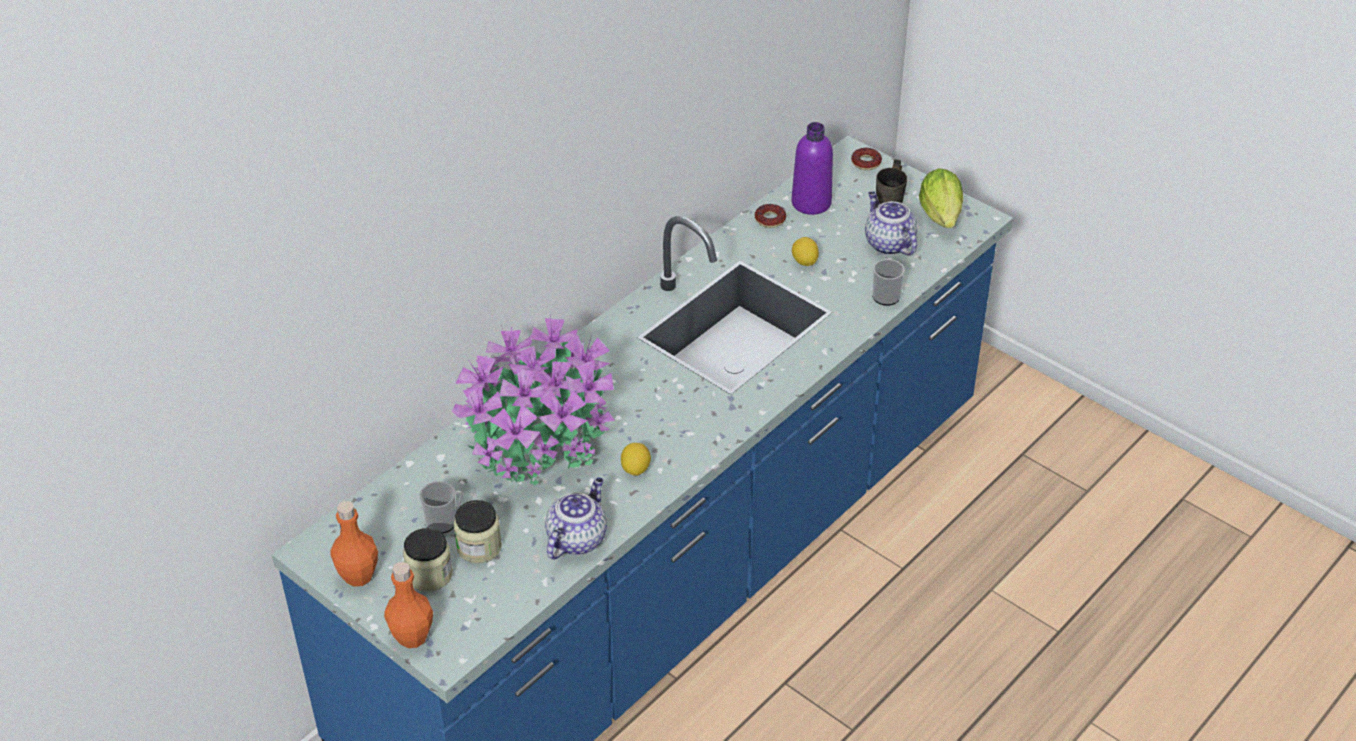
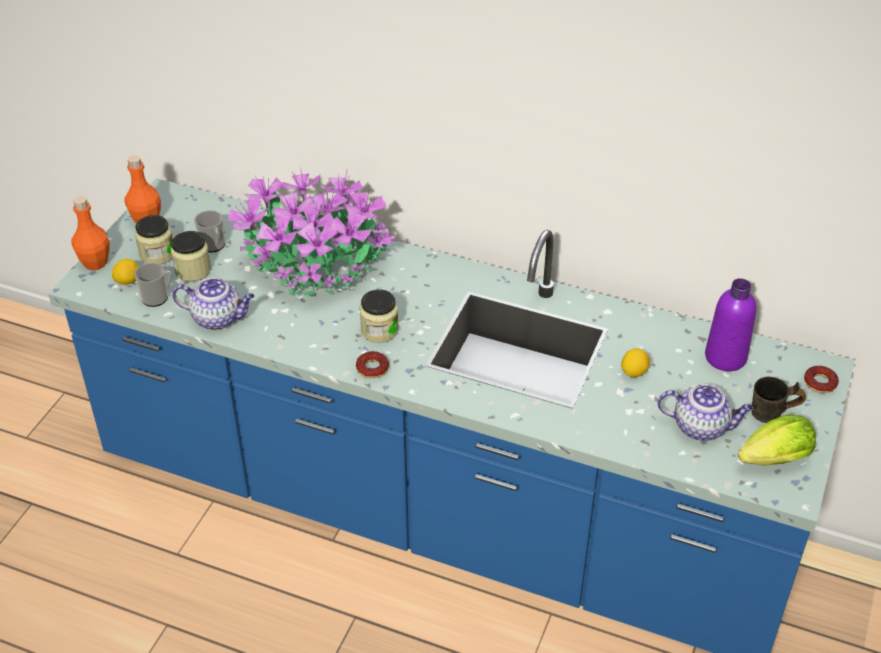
camera: 70 degrees right, 0 degrees up
(635, 469) = (308, 331): lemon -> lemon (128, 281)
(662, 414) = (379, 330): none -> jar
(770, 219) = (680, 334): donut -> donut (372, 368)
(886, 294) = (622, 441): mug -> mug (158, 297)
(888, 243) = (701, 427): teapot -> teapot turned 60 degrees clockwise

